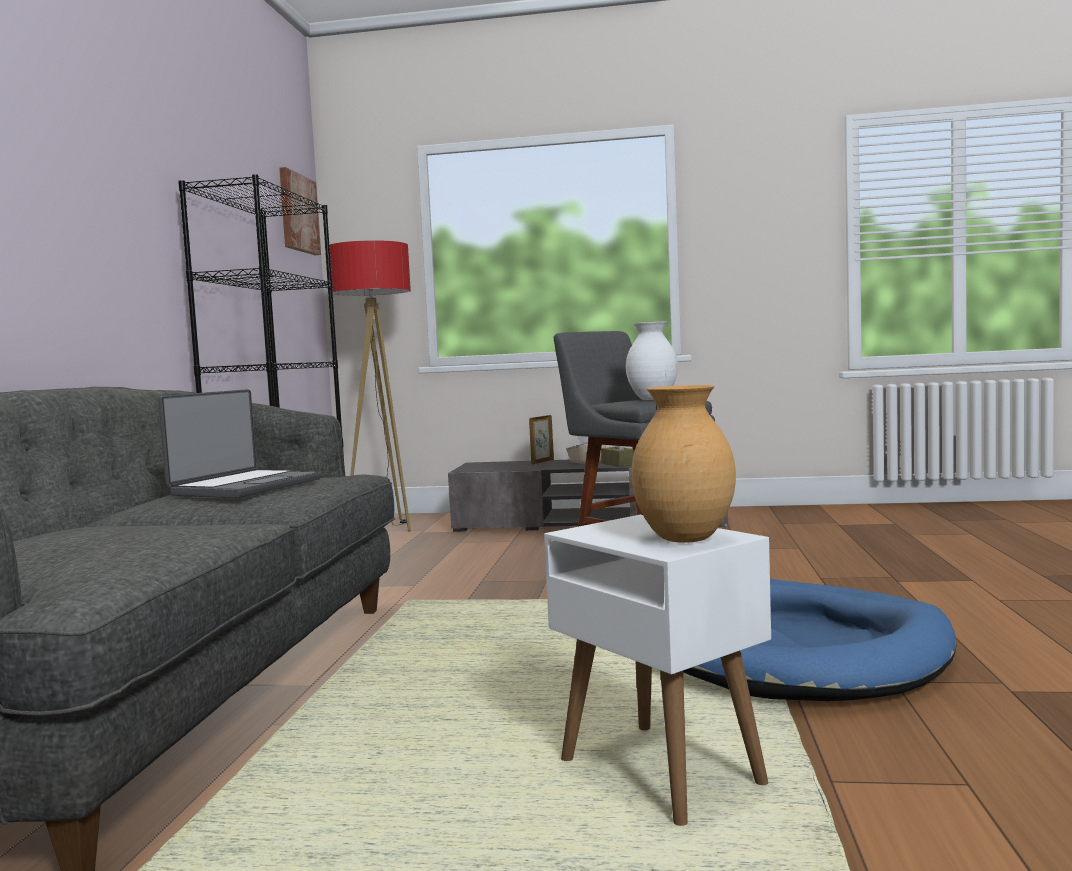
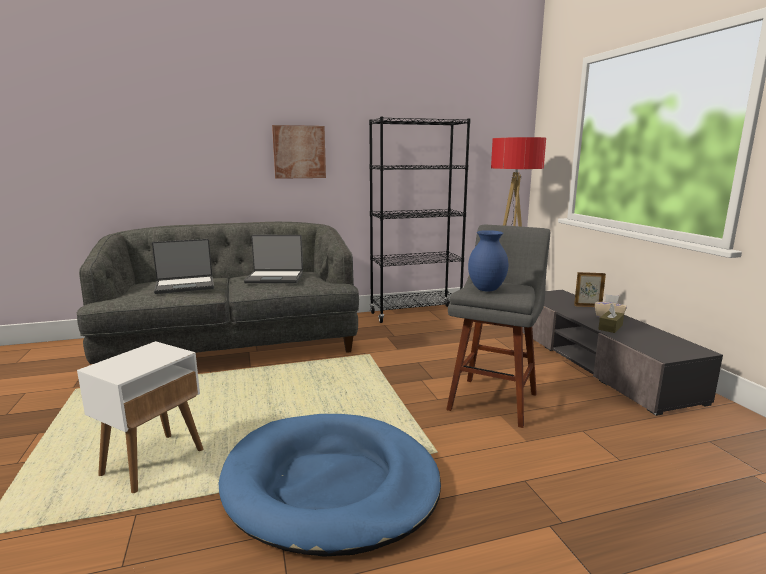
camera: 65 degrees right, 10 degrees up
(135, 528) = (185, 286): none -> laptop
(298, 213) = (503, 115): picture -> picture (299, 152)
(652, 399) = (485, 289): white vase -> blue vase
(686, 539) = (120, 368): brown vase -> none

